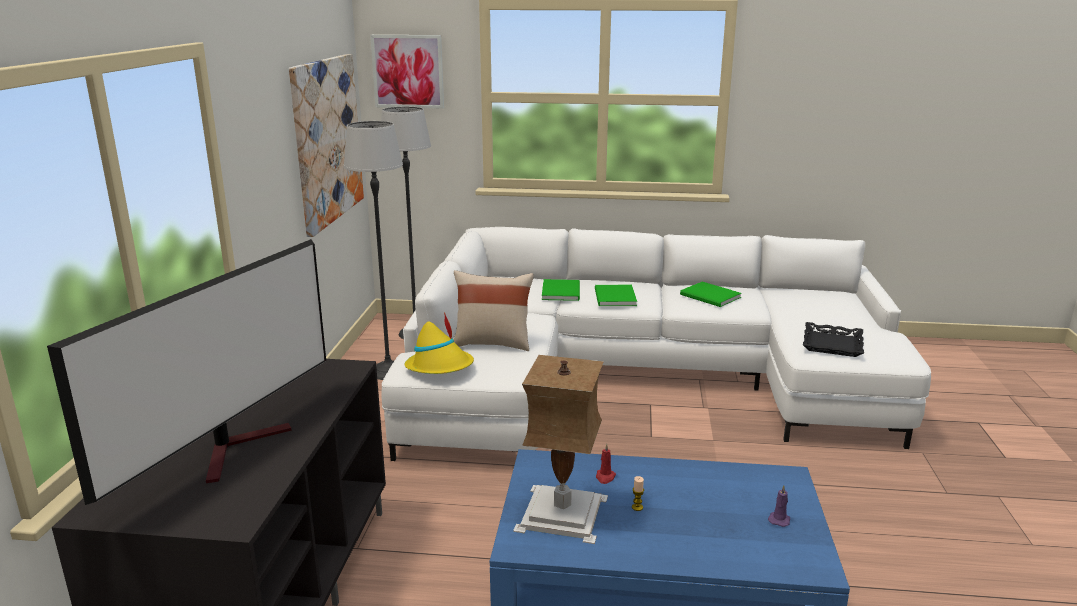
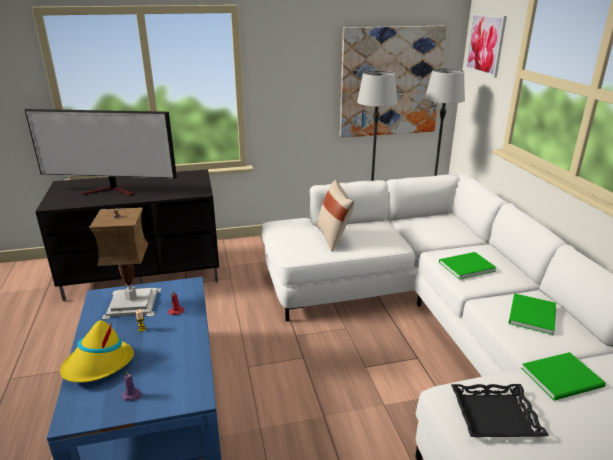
camera: 70 degrees right, 5 degrees up
(440, 367) = (287, 230): yellow hat -> yellow hat (98, 365)
(562, 291) = (454, 243): green book -> green book (564, 378)

